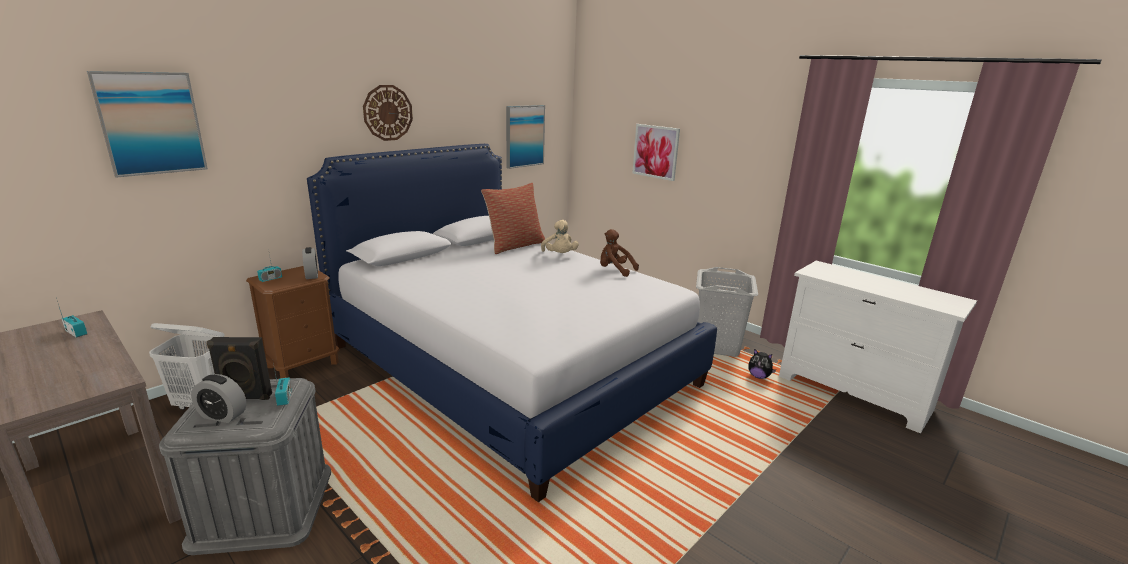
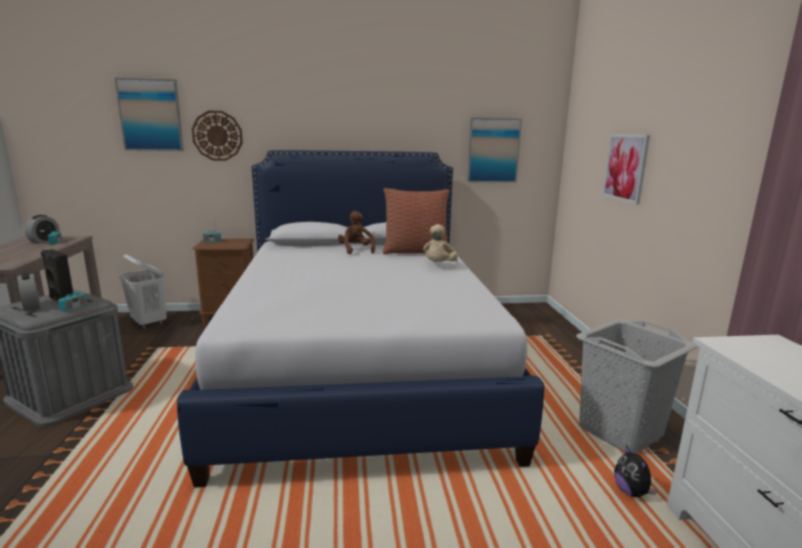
camera: 40 degrees right, 5 degrees down
(312, 275) = (237, 244): alarm clock -> alarm clock (44, 241)
(388, 113) = (335, 117): wall clock -> wall clock (217, 135)
(615, 270) = (465, 287): brown plush toy -> brown plush toy (356, 250)

